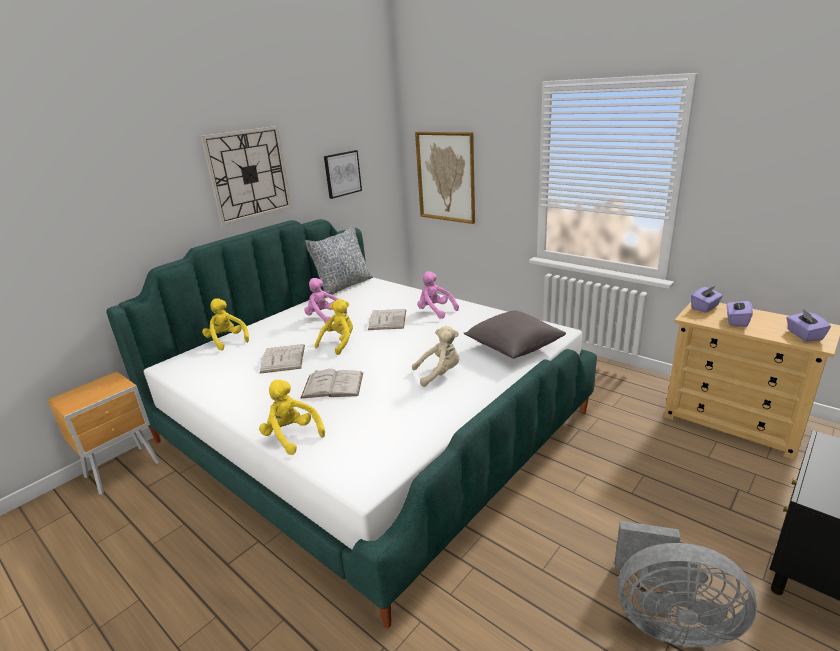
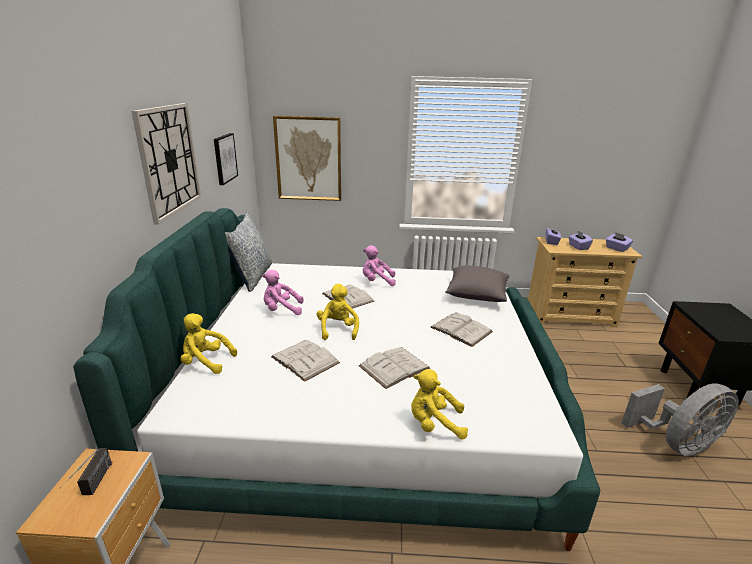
camera: 40 degrees left, 0 degrees up
(93, 392) = (93, 487): none -> radio
(439, 374) = (461, 329): beige plush toy -> white book

